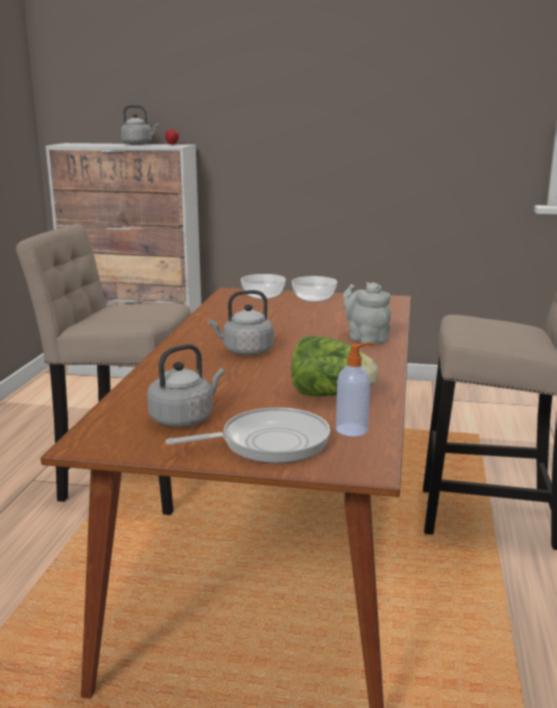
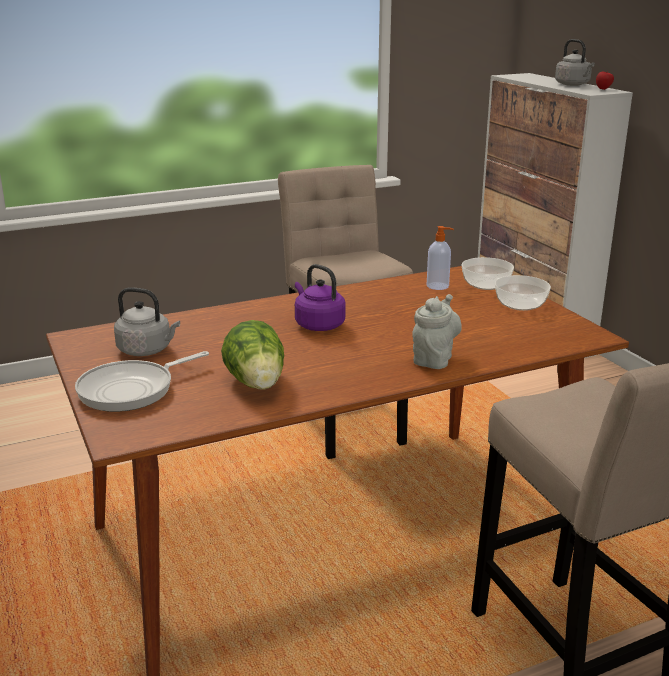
camera: 55 degrees right, 5 degrees up
(245, 351) = (318, 324): grey kettle -> purple kettle
(268, 443) = (131, 390): frying pan -> frying pan turned 105 degrees clockwise
(353, 429) = (191, 413): soap dispenser -> soap dispenser (438, 286)

